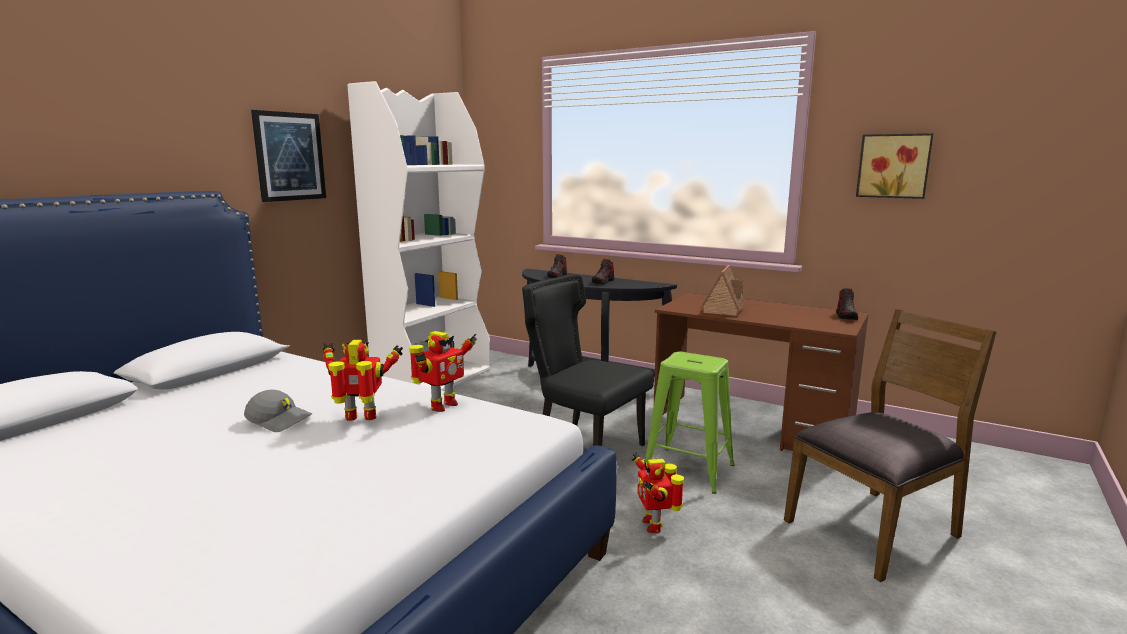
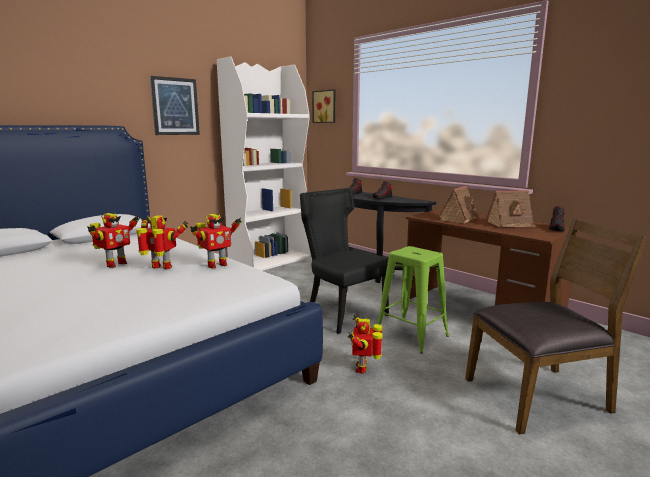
camera: 15 degrees right, 0 degrees up
(280, 420) = (115, 264): grey cap -> toy robot
(790, 313) = (511, 224): none -> toy house
(893, 166) = (609, 107): picture -> picture (325, 106)

